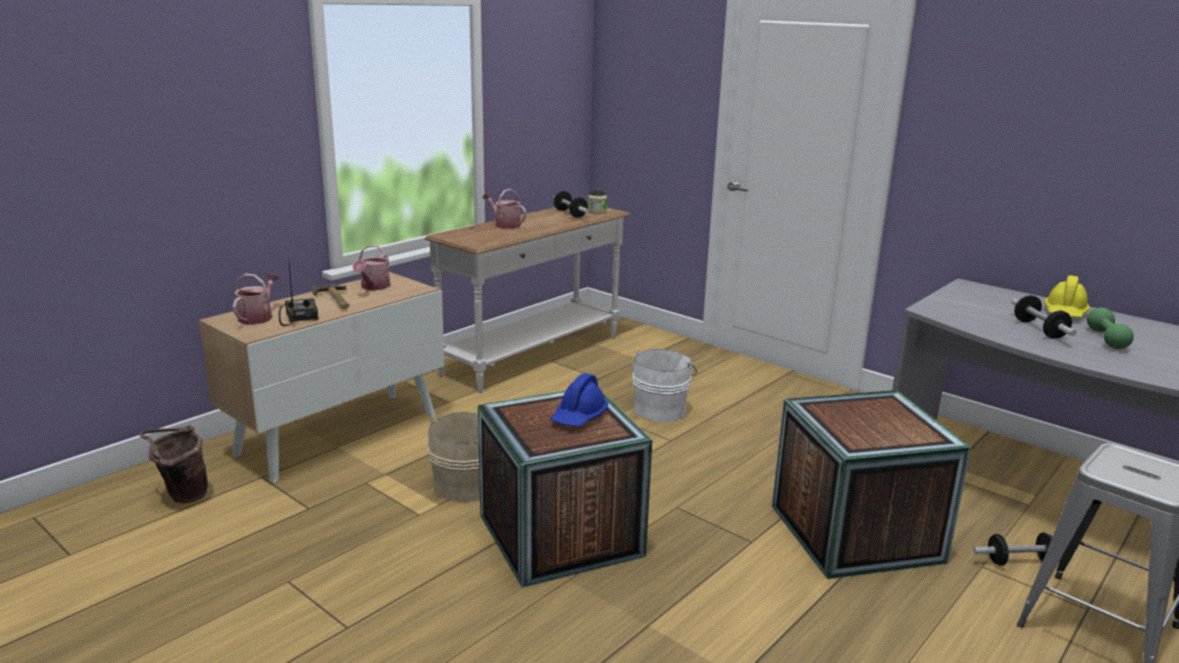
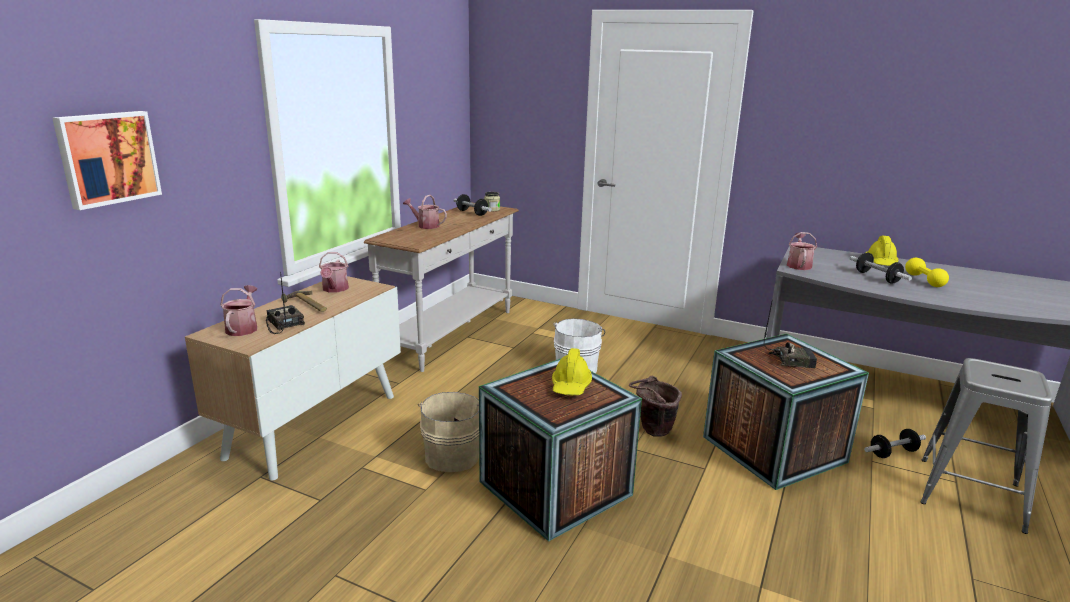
camera: 15 degrees left, 0 degrees up
(135, 132) = (107, 158): none -> picture
(182, 496) = (188, 508): brown bucket -> brown bucket (652, 432)
(579, 417) = (571, 386): blue hard hat -> yellow hard hat
(876, 421) = (792, 360): none -> radio
(941, 305) = (798, 265): none -> watering can
(1106, 339) = (924, 280): green dumbbell -> yellow dumbbell

